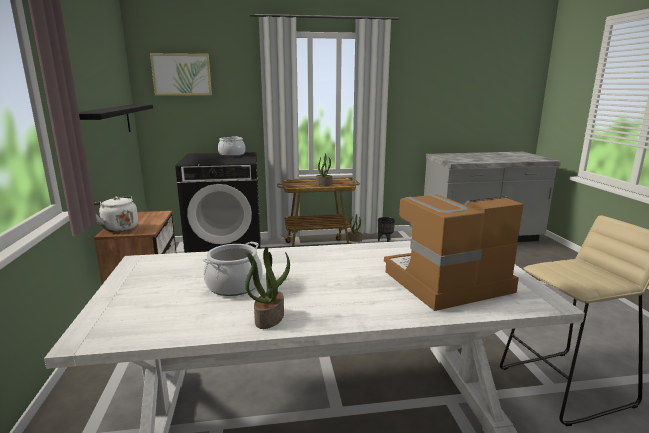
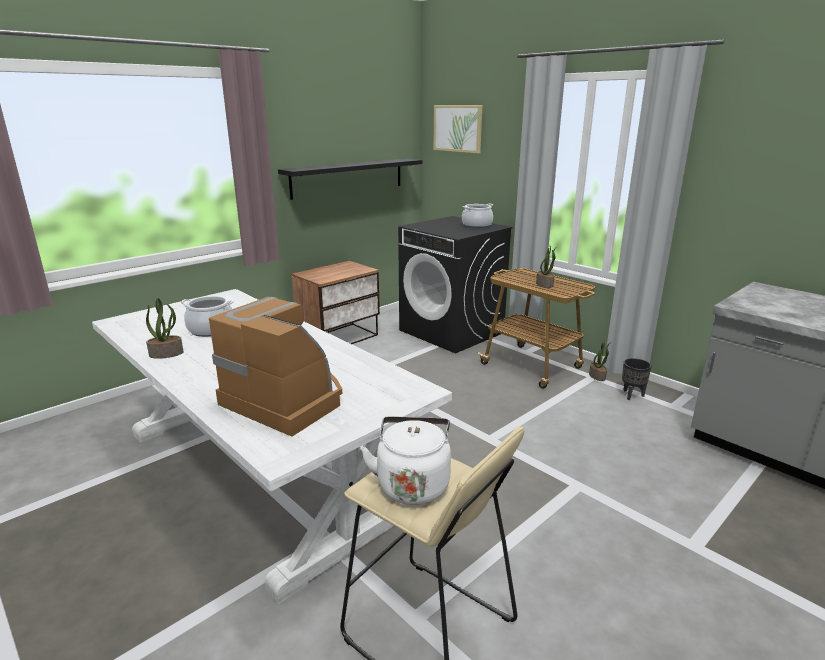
camera: 55 degrees right, 5 degrees up
(119, 228) = (317, 272): white kettle -> white kettle (412, 483)

